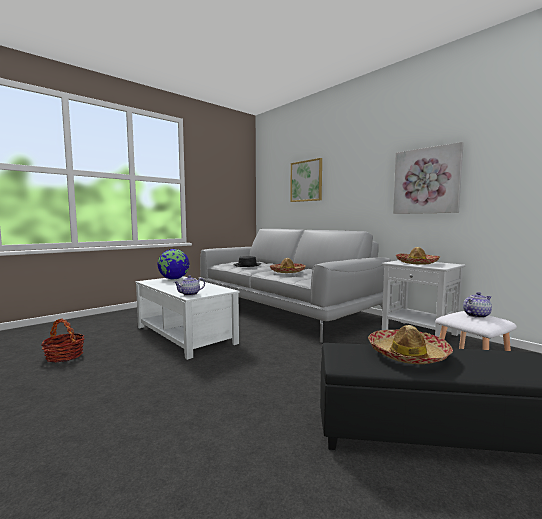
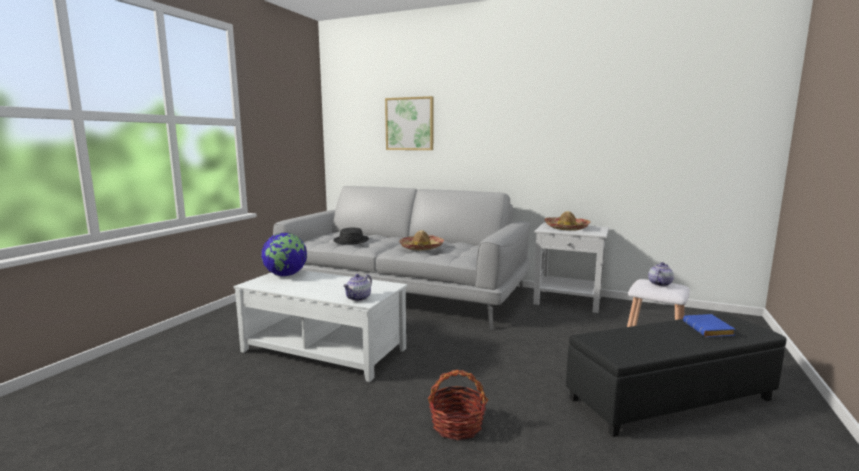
camera: 25 degrees left, 5 degrees up
(64, 356) = (186, 417): basket -> basket (457, 425)
(407, 355) = (653, 334): hat -> none
(426, 181) = (568, 137): picture -> none
(486, 362) = (709, 330): none -> blue book

